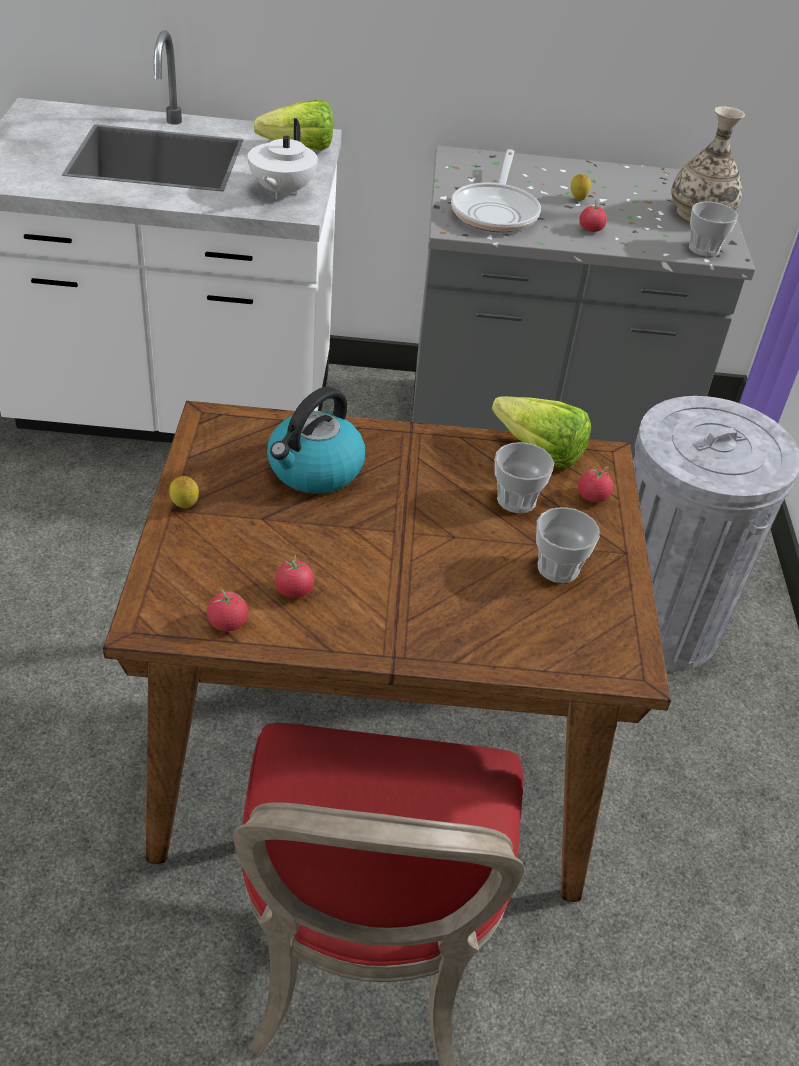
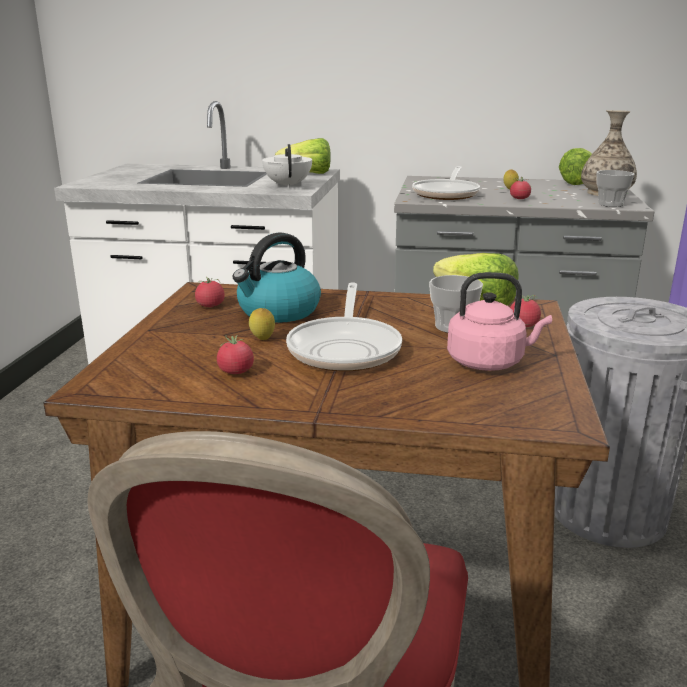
camera: 10 degrees right, 20 degrees down
(185, 507) = (160, 328): lemon -> lemon (262, 340)
(227, 623) = (166, 389): tomato -> tomato (210, 306)
(281, 191) = (288, 186): white teapot -> white teapot turned 150 degrees clockwise
(404, 544) = (345, 348): none -> frying pan
(558, 568) = (489, 362): cup -> pink kettle
(670, 176) = (580, 182): none -> lettuce

